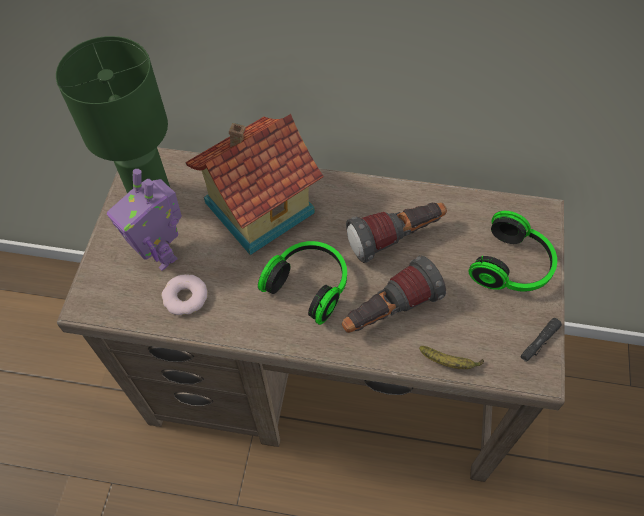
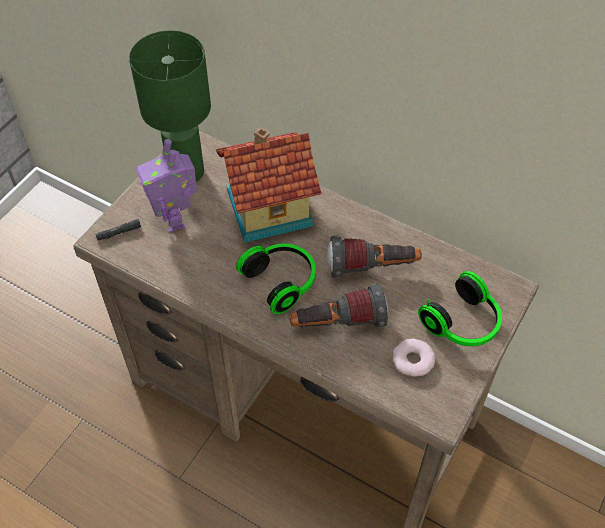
camera: 20 degrees right, 5 degrees down
(185, 297) = (178, 258): donut -> donut (413, 360)
(450, 362) = (369, 381): banana -> none
(539, 342) = (455, 392): black flashlight -> black flashlight (119, 233)

